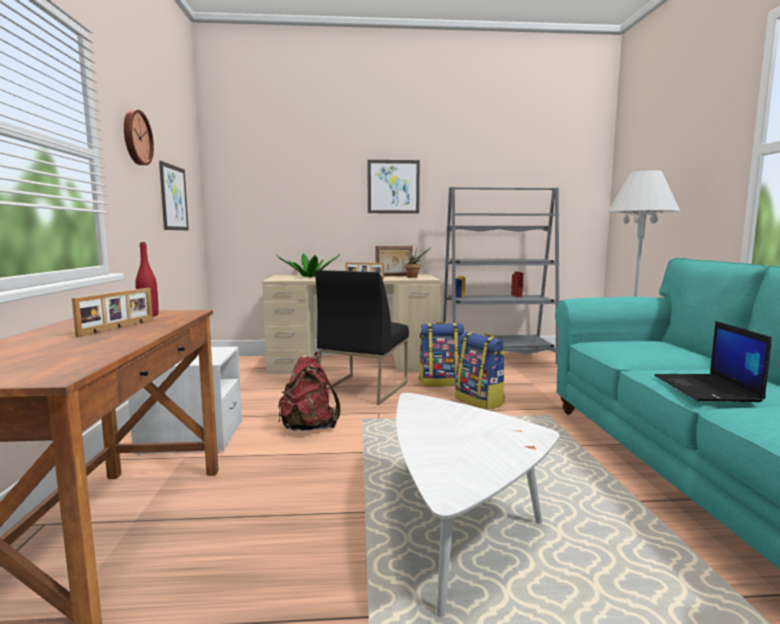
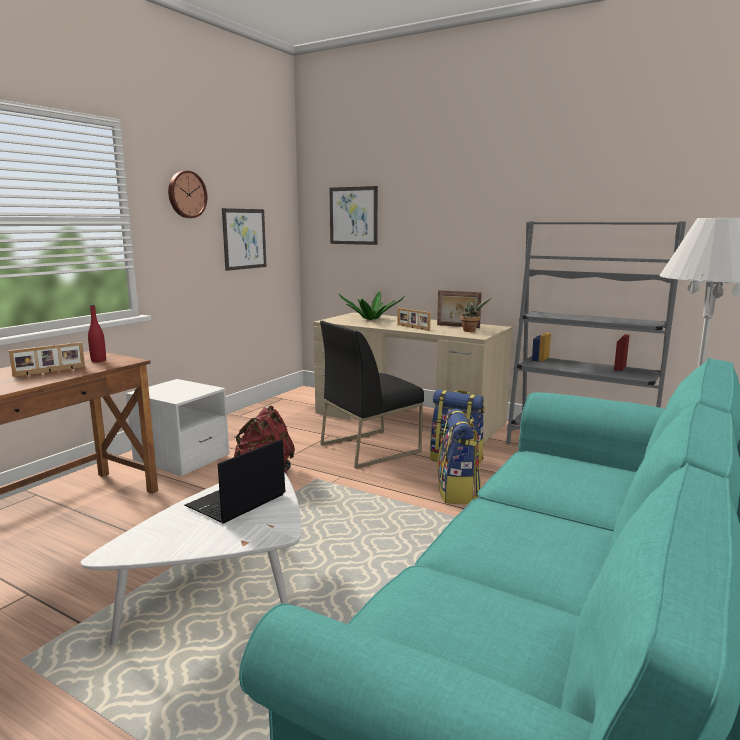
camera: 35 degrees right, 5 degrees up
(393, 187) = (477, 218): picture -> picture (353, 215)
(707, 389) = (482, 545): laptop -> laptop (236, 501)

